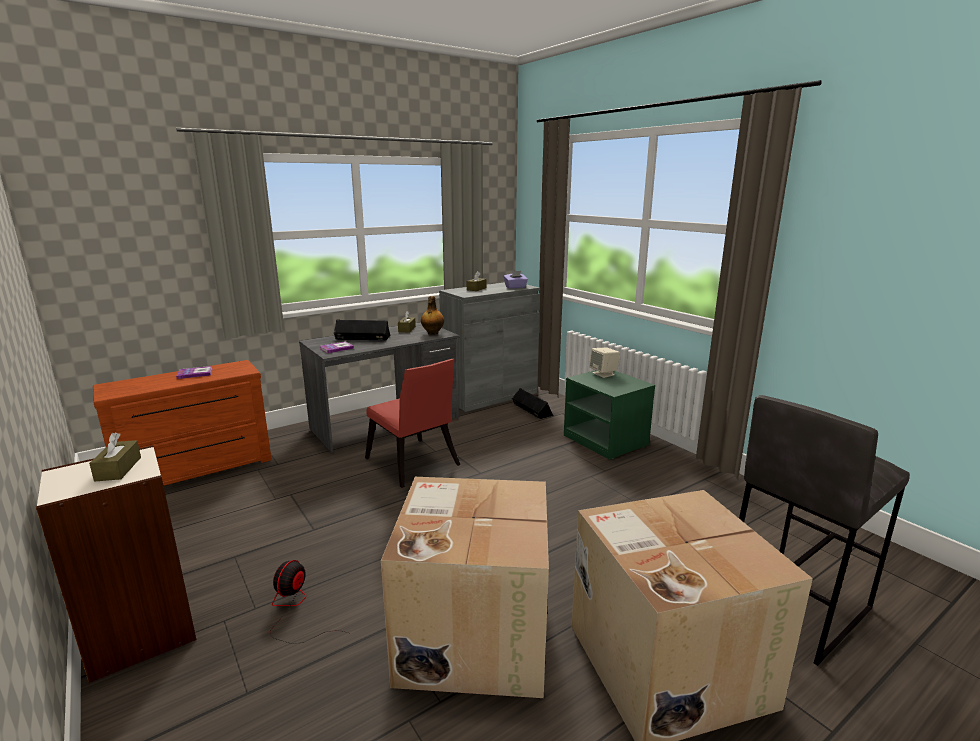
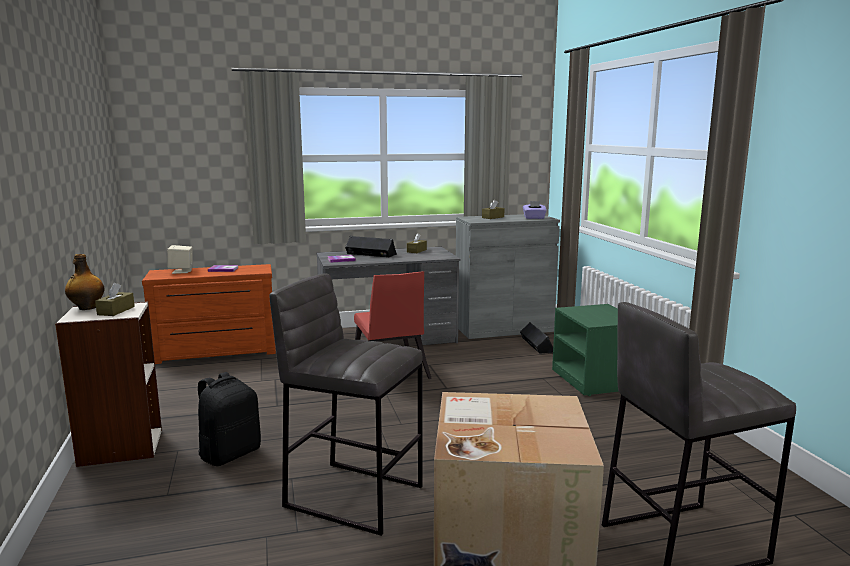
camera: 20 degrees right, 5 degrees down
(295, 610) = (230, 454): fan -> black backpack
(432, 333) = (436, 255): bottle -> bottle (87, 308)
(472, 632) = (353, 495): cardboard box -> grey stool
(603, 374) = (598, 308): beige speaker -> beige speaker (181, 271)

